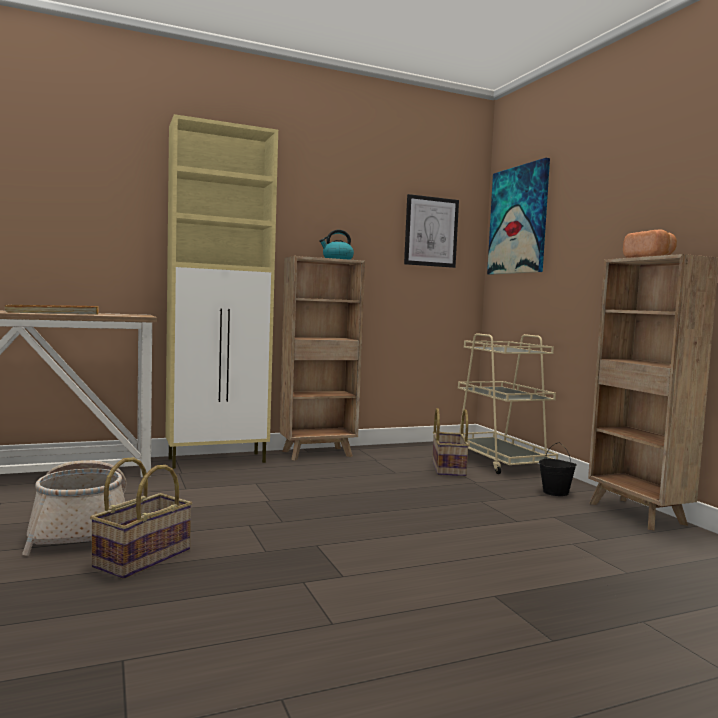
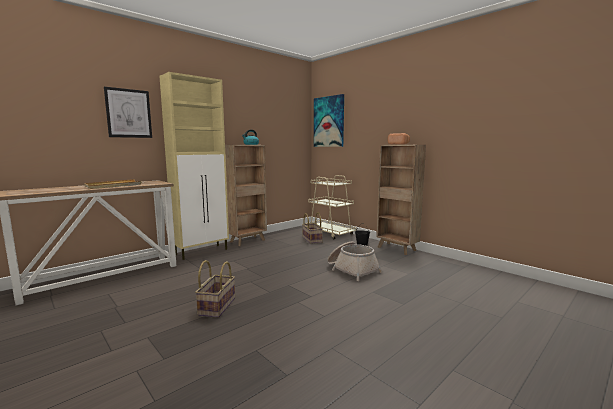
camera: 20 degrees left, 5 degrees up
(82, 529) = (171, 299): basket -> basket (352, 269)
(431, 231) = (288, 127): picture -> picture (128, 113)

